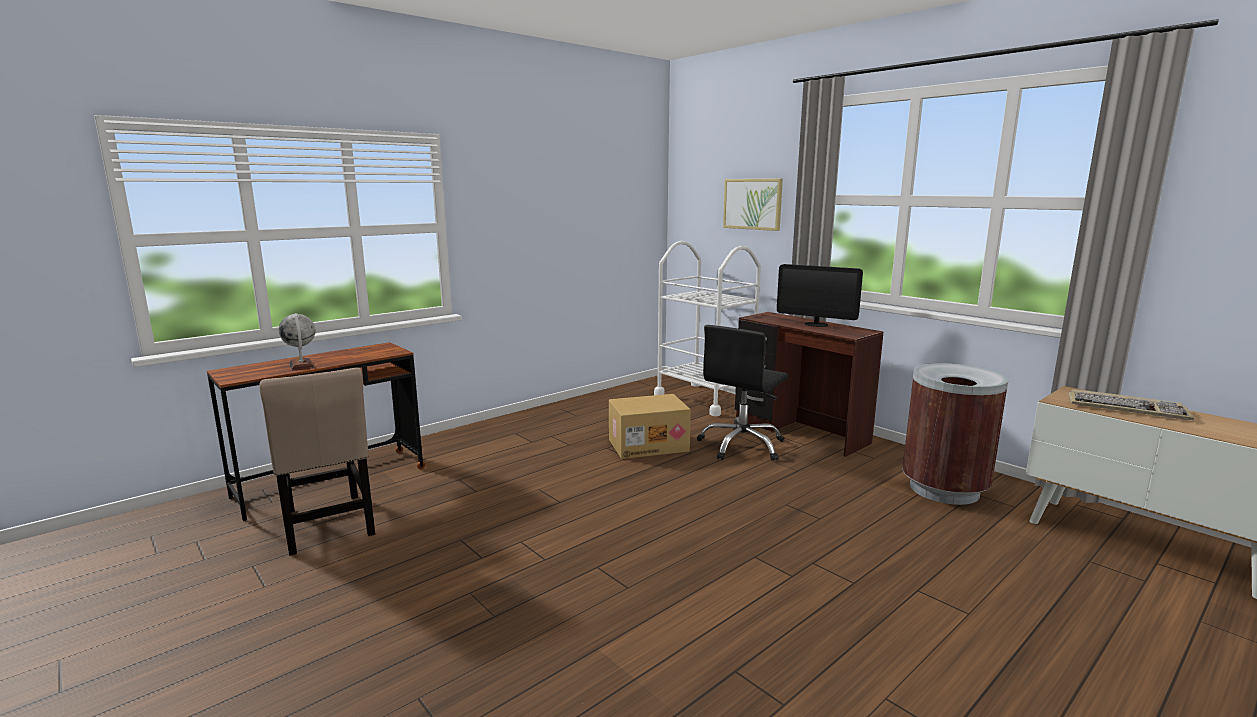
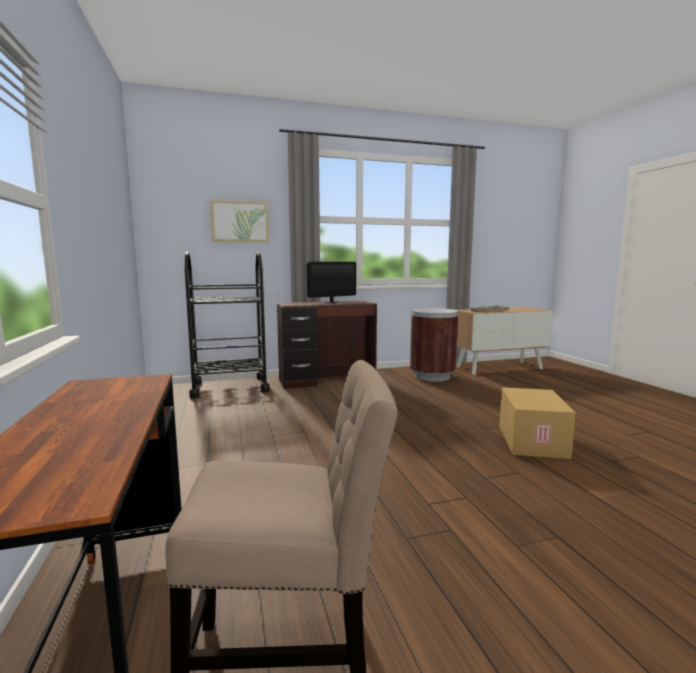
camera: 65 degrees left, 5 degrees down
(301, 365) = (98, 432): globe -> none
(648, 445) = (289, 420): cardboard box -> cardboard box (530, 441)
(705, 399) = (230, 387): white cart -> black cart
(742, 445) = (329, 397): black office chair -> none

